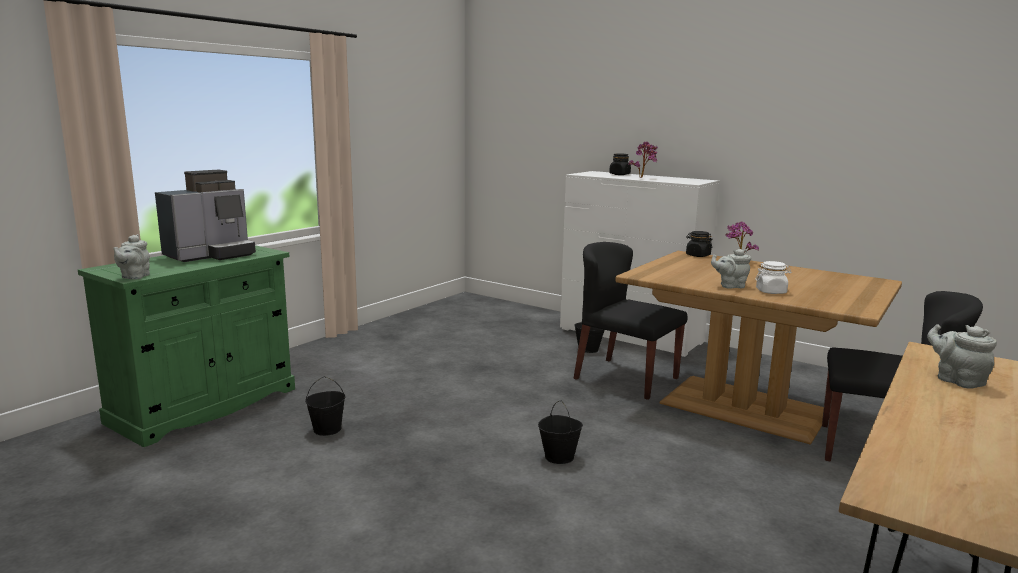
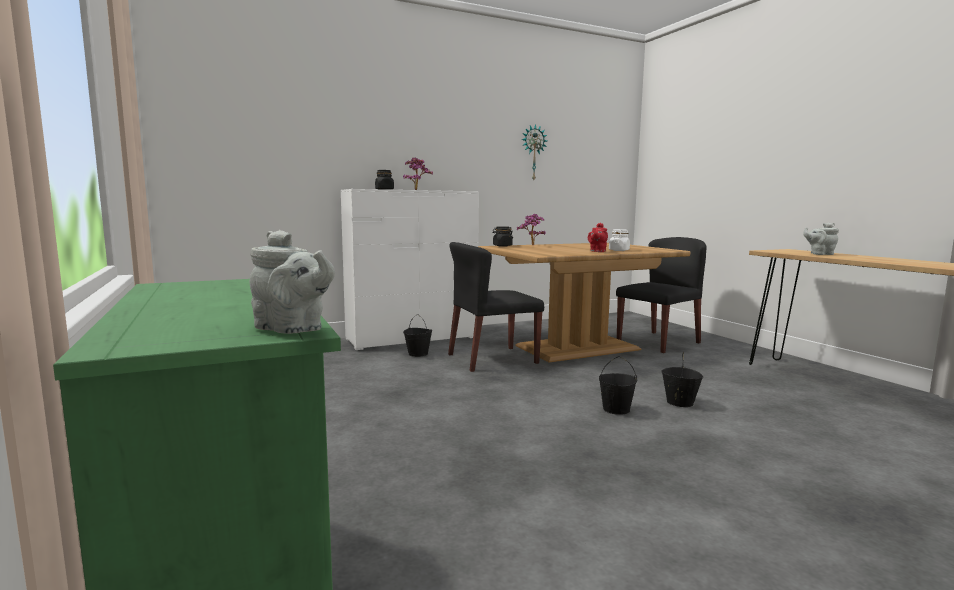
camera: 60 degrees left, 5 degrees down
(211, 255) = (207, 295): coffee machine -> none
(327, 429) = (459, 500): black bucket -> black bucket (679, 402)
(730, 286) = (597, 251): grey teapot -> red teapot
(842, 130) = (533, 153): none -> wall clock

